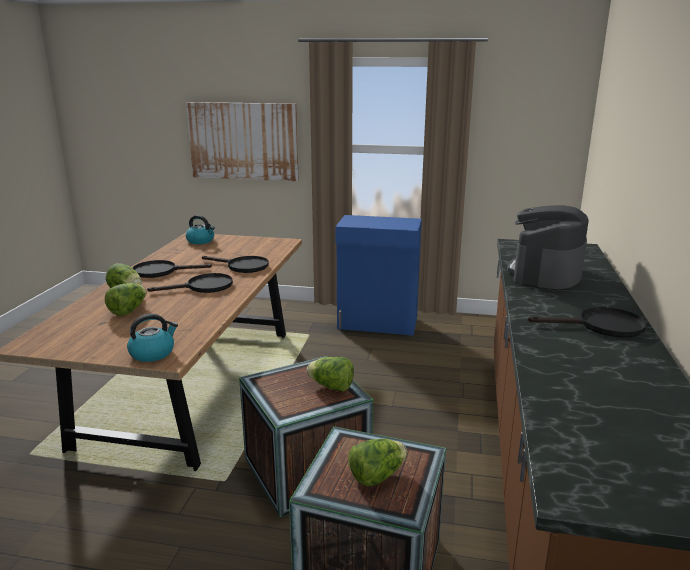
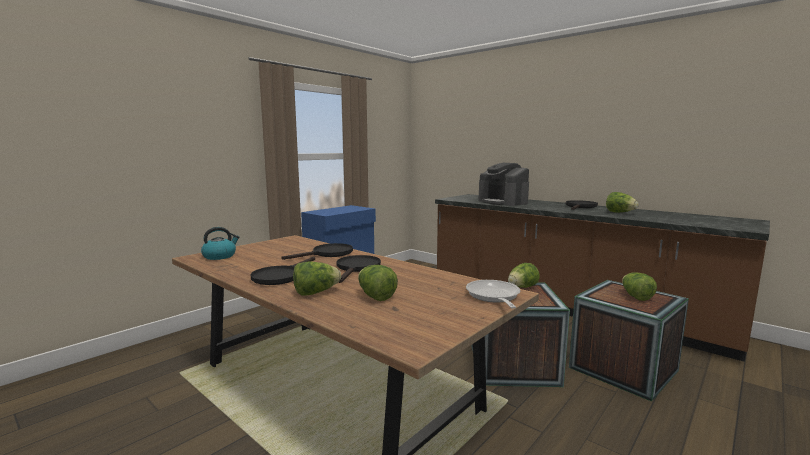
camera: 60 degrees left, 10 degrees down
(153, 353) = (493, 296): kettle -> frying pan
(243, 141) = (185, 155): picture -> none
(586, 361) = (620, 212): none -> lettuce

